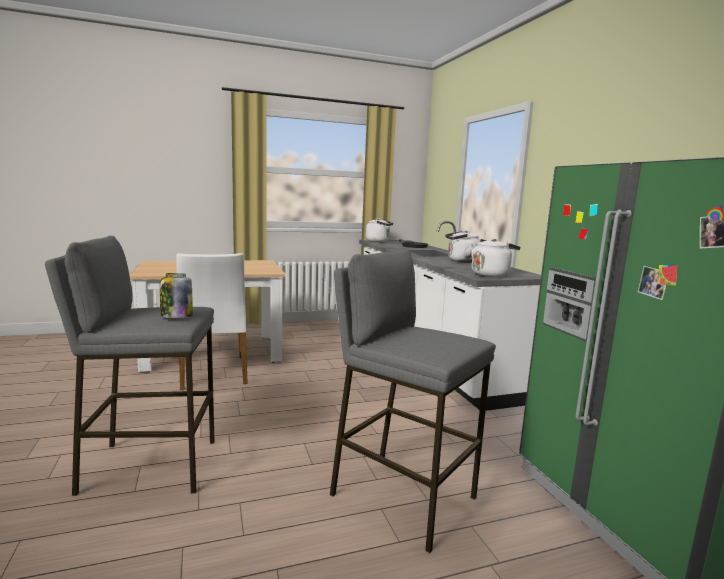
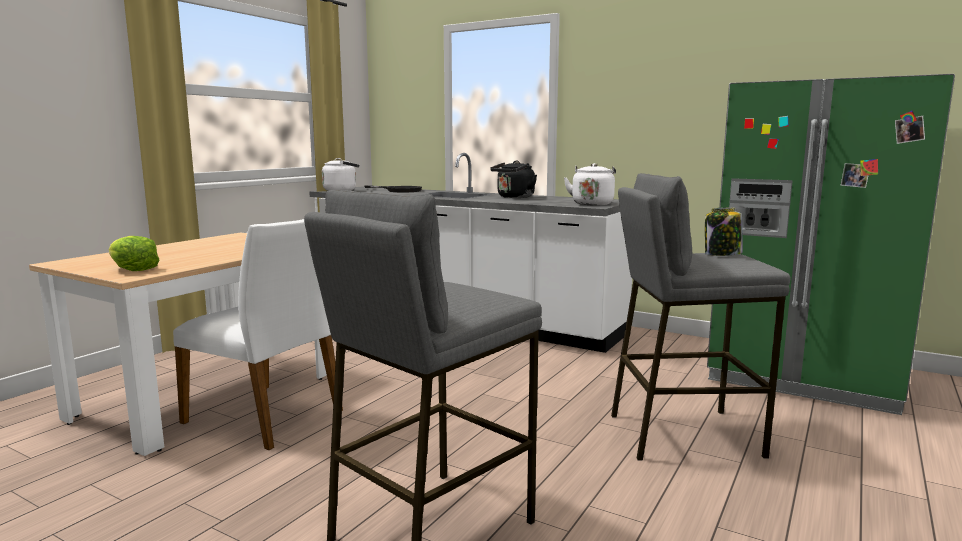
camera: 40 degrees left, 0 degrees up
(156, 270) = (133, 269): none -> lettuce
(176, 316) = (475, 292): jar -> jar (722, 254)
(461, 261) = (514, 197): white kettle -> black kettle

